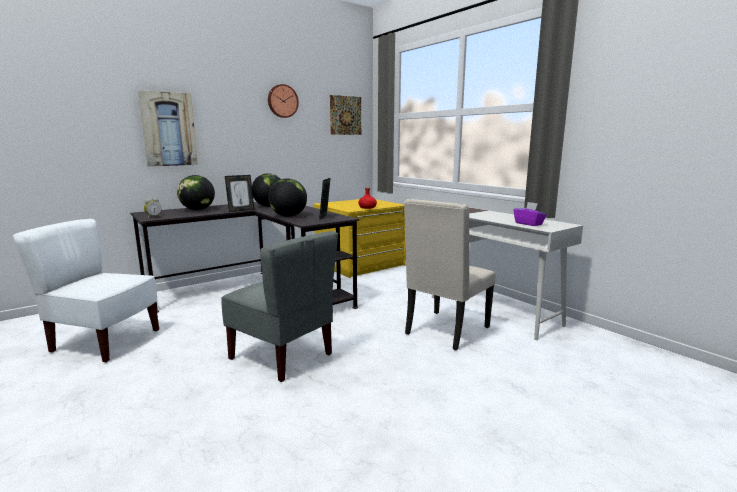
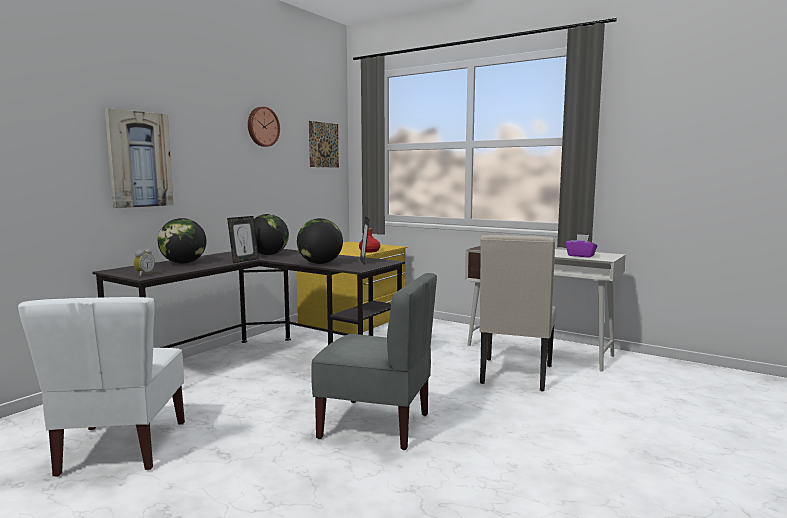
camera: 20 degrees left, 5 degrees down
(105, 342) = (121, 448): white chair -> white chair turned 90 degrees counterclockwise

